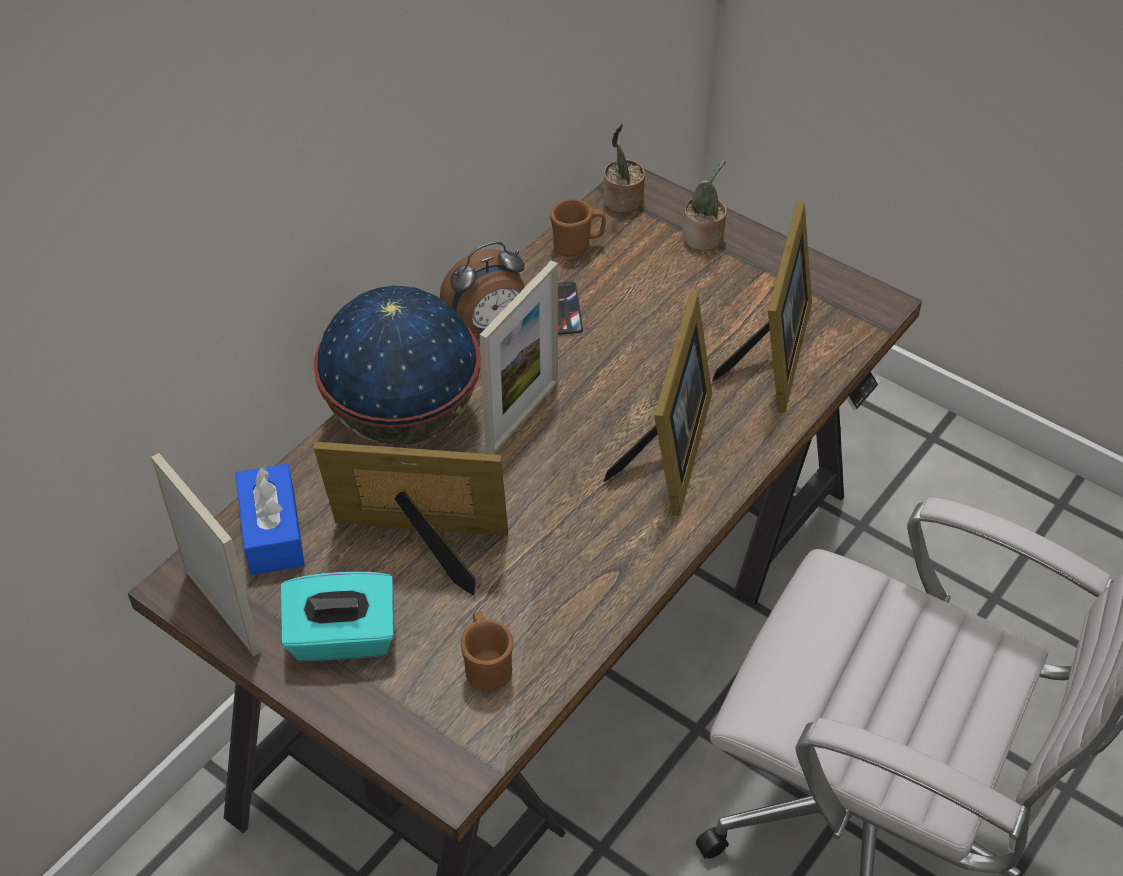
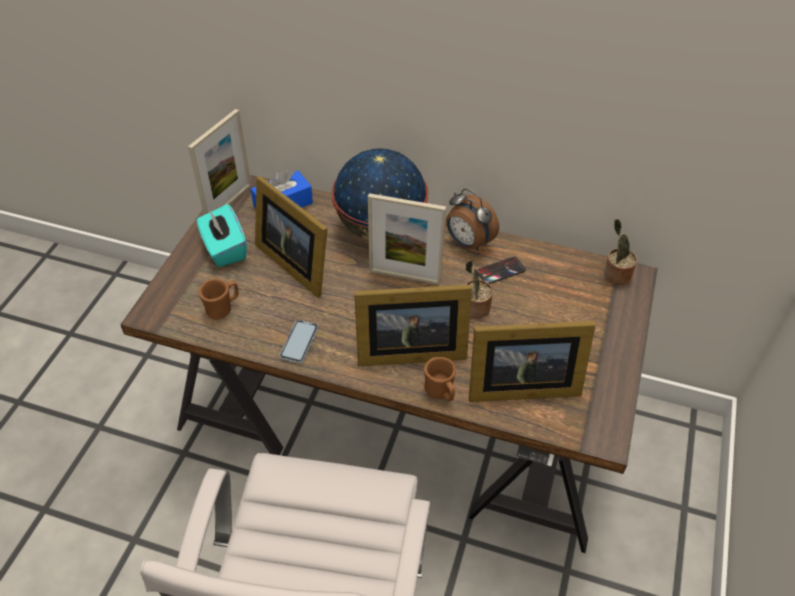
camera: 70 degrees right, 0 degrees up
(424, 545) = (295, 261): picture frame -> picture frame turned 150 degrees clockwise
(577, 246) = (560, 263): brown mug -> brown mug (440, 392)
(603, 577) = (299, 342): none -> phone
(704, 239) = (608, 324): potted plant -> potted plant (474, 308)

